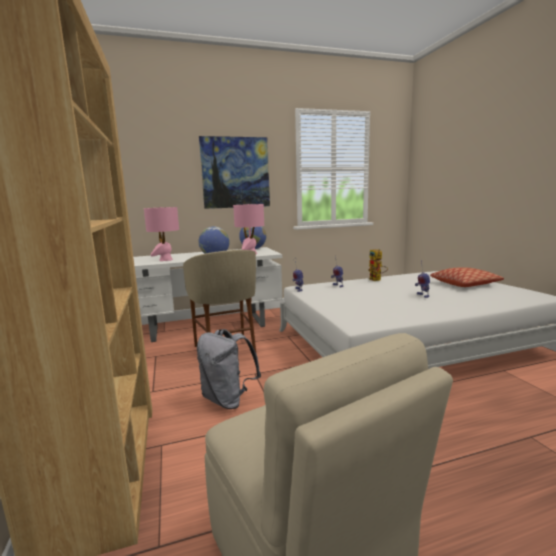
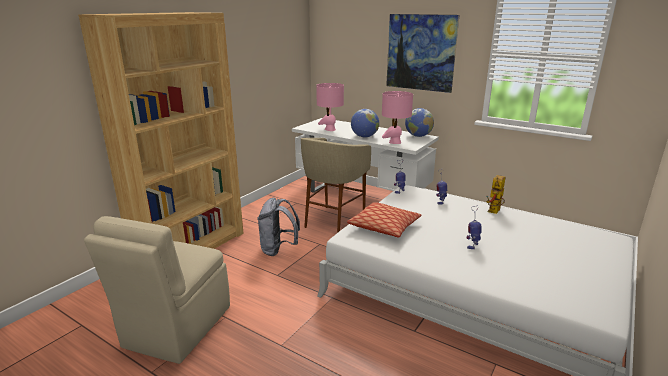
camera: 50 degrees right, 10 degrees up
(464, 284) = (566, 260): pillow -> pillow (384, 227)

